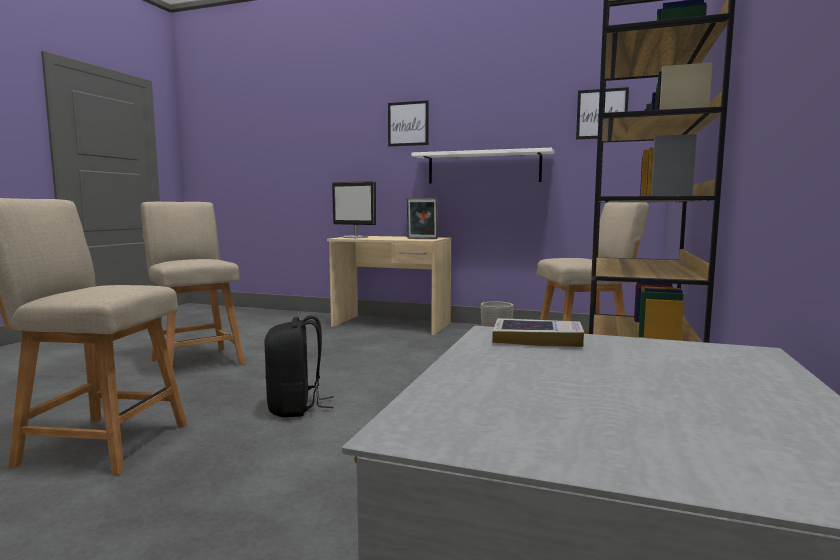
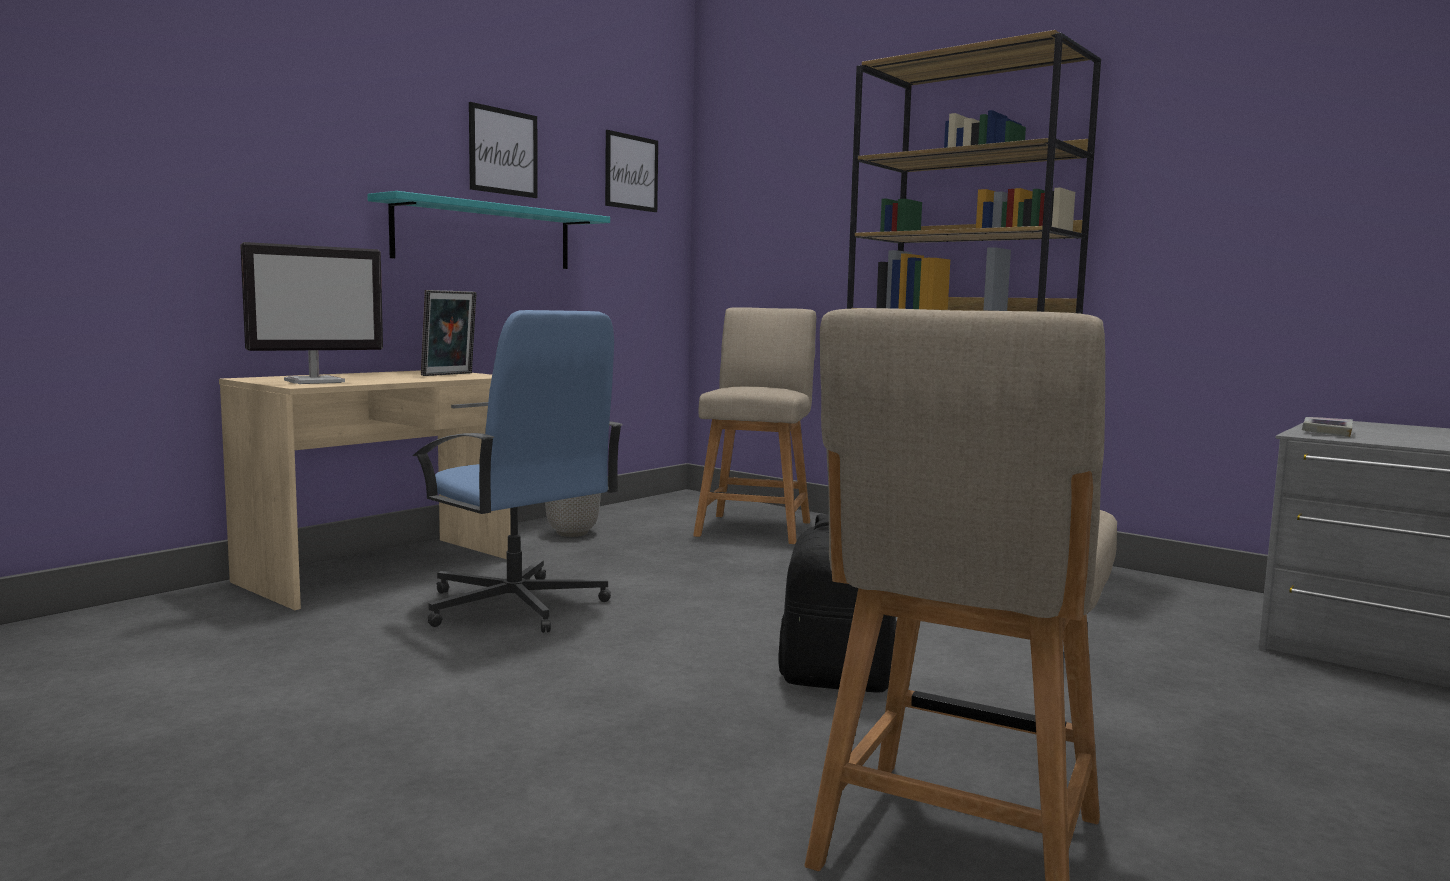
camera: 70 degrees left, 0 degrees up
(196, 361) = (404, 757): beige chair -> none
(362, 346) = (515, 606): none -> blue office chair
(408, 124) = (340, 120): picture -> picture (503, 152)
(483, 167) = (485, 235): white shelf -> turquoise shelf

